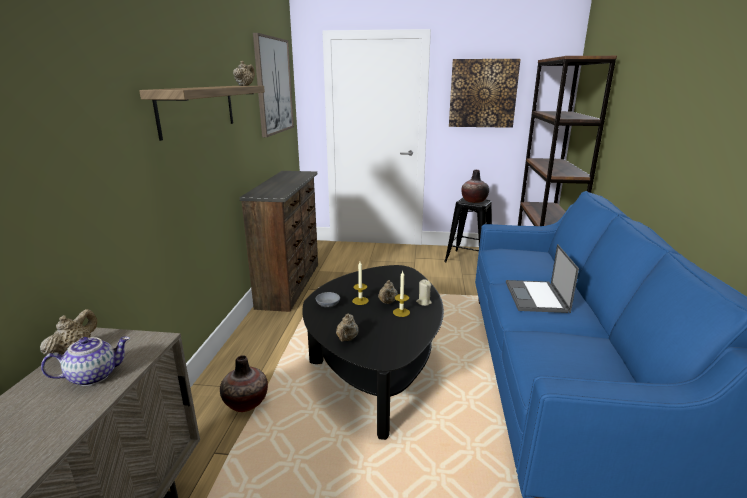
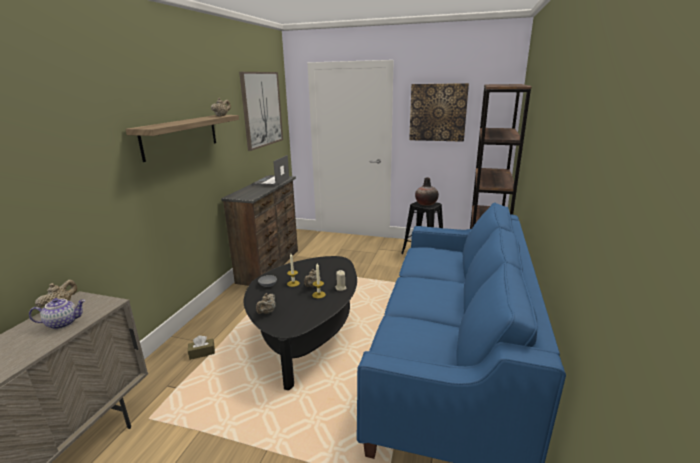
camera: 10 degrees right, 0 degrees up
(246, 402) = (202, 353): vase -> brown tissue box
(536, 297) = (423, 290): laptop -> laptop (271, 181)

